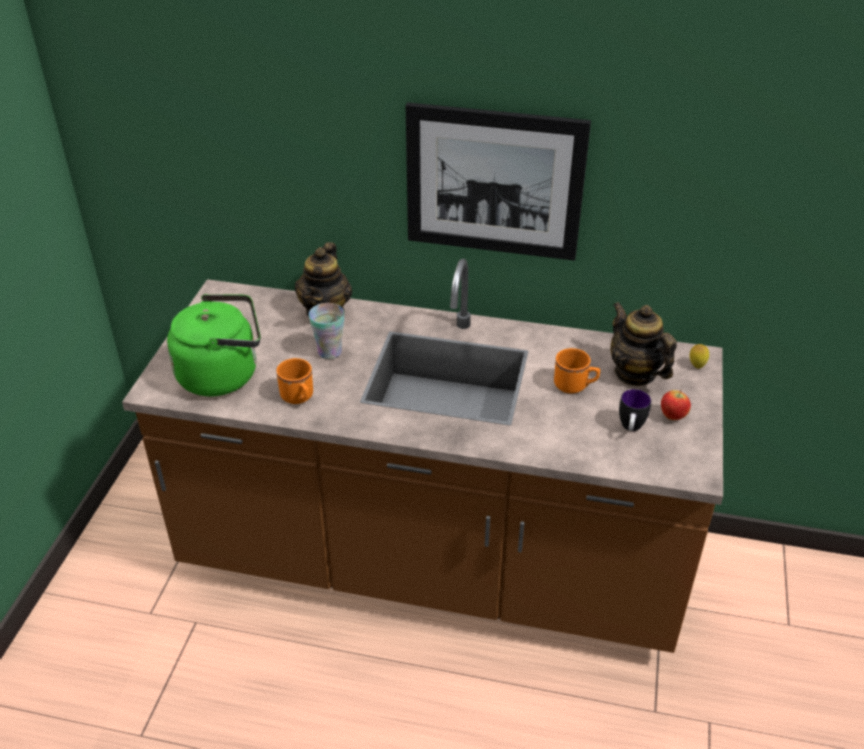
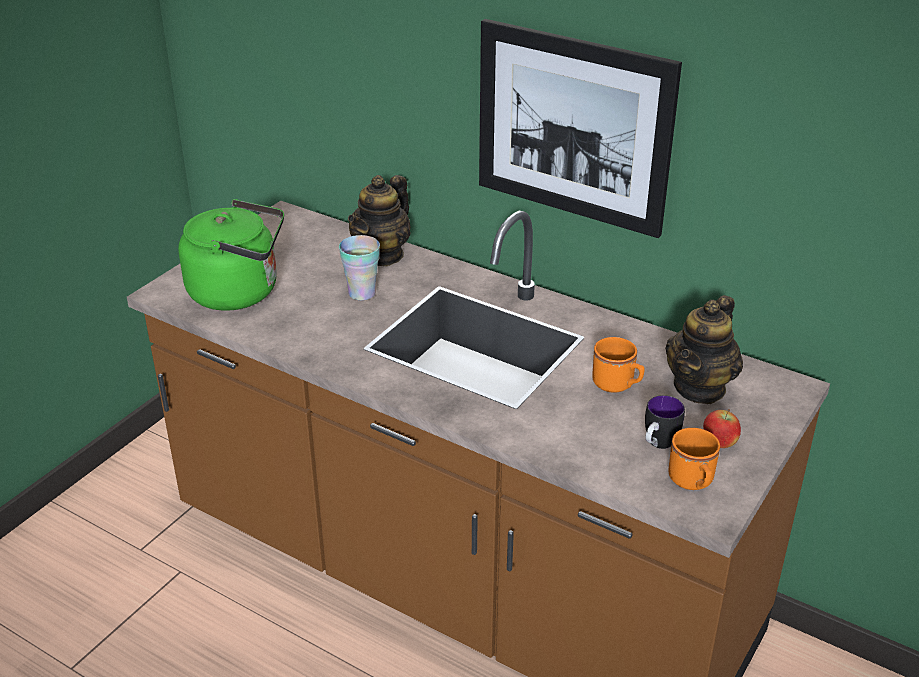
camera: 20 degrees right, 5 degrees down
(299, 398) = (302, 331): orange mug -> orange mug (693, 482)
(635, 373) = (700, 387): teapot -> teapot turned 135 degrees counterclockwise
(696, 366) = (784, 396): lemon -> none

